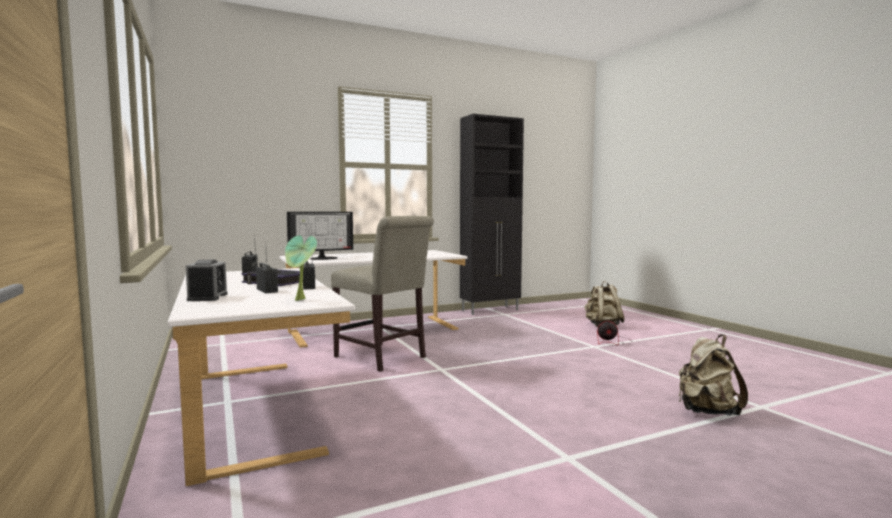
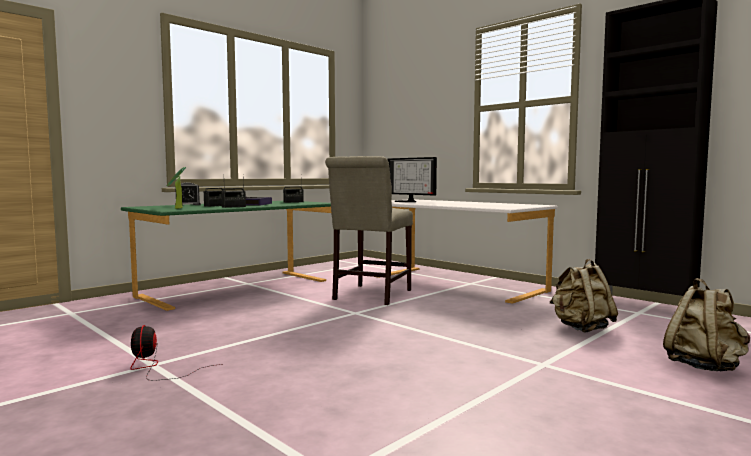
camera: 70 degrees right, 0 degrees up
(258, 408) = (238, 289): white desk -> green desk
(612, 342) = (593, 375): fan -> fan (156, 367)
(707, 412) = (288, 430): beige backpack -> beige backpack (581, 328)

